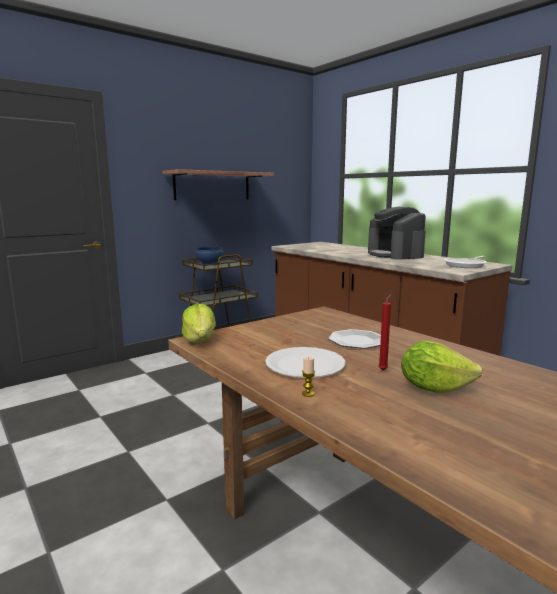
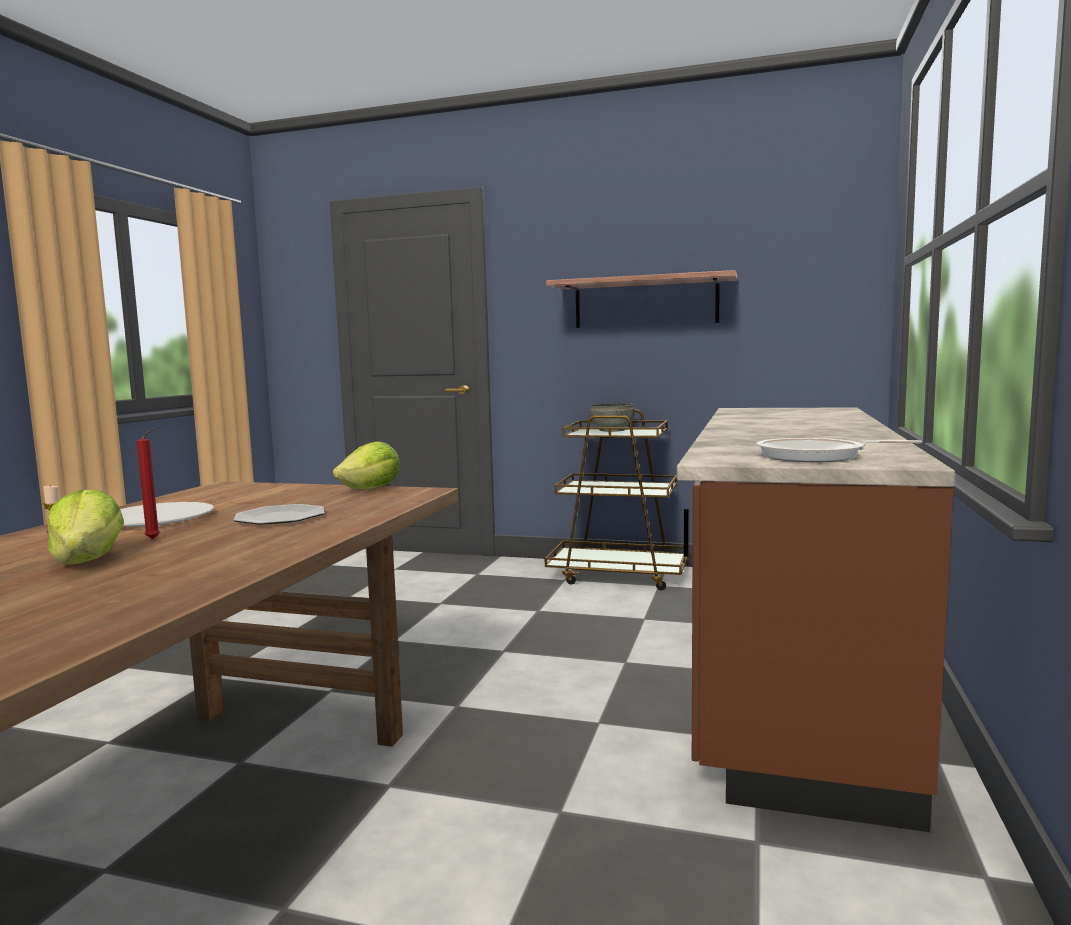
camera: 55 degrees right, 5 degrees down
(200, 340) = (222, 486): lettuce -> lettuce (371, 489)
(210, 263) = (612, 430): blue bowl -> grey bowl
(395, 255) = (818, 431): coffee machine -> none

